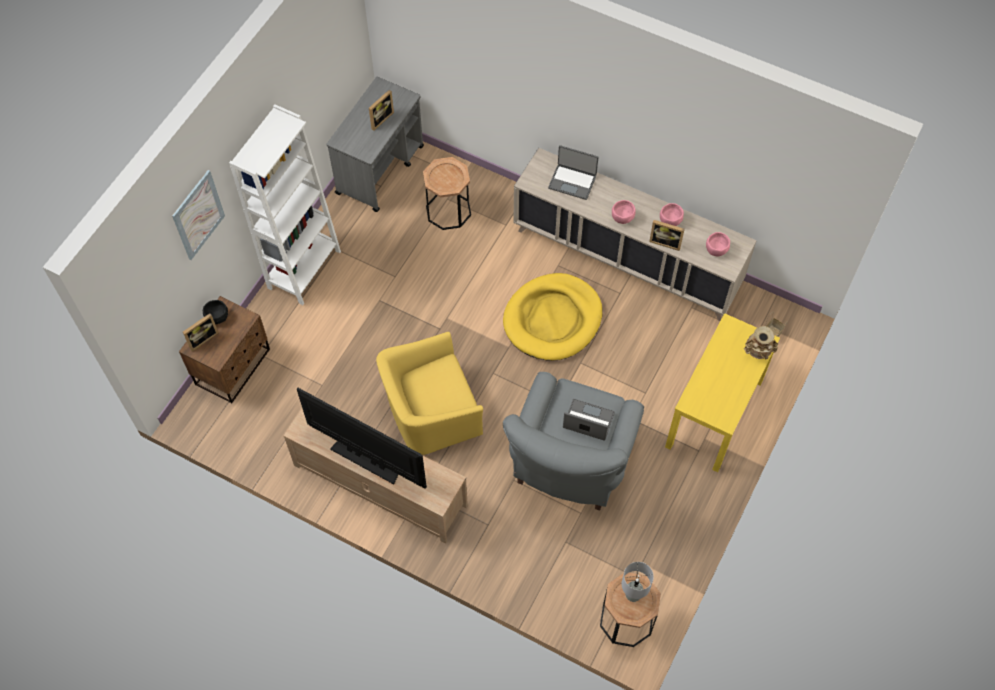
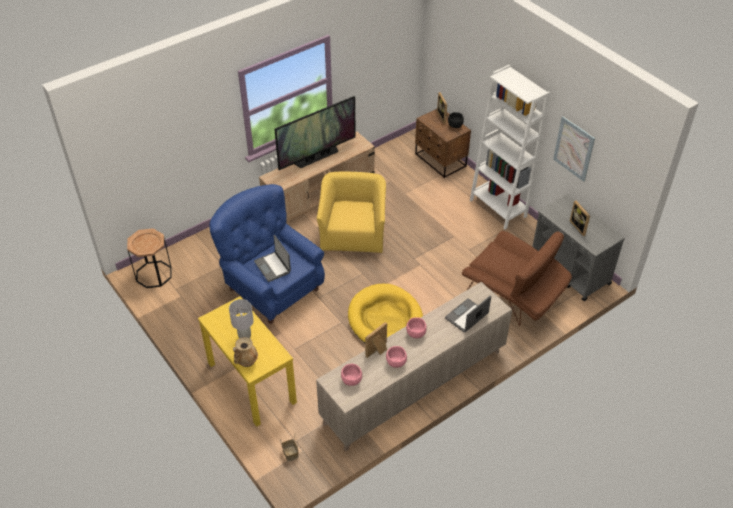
camera: 115 degrees right, 15 degrees down
(198, 215) = (485, 62): picture -> picture (574, 148)
(448, 210) = (513, 296): brown side table -> brown armchair
(570, 463) = (271, 287): grey armchair -> blue armchair
(588, 421) = (273, 267): laptop -> laptop turned 105 degrees clockwise
(633, 595) = (148, 244): grey table lamp -> grey table lamp (244, 337)

